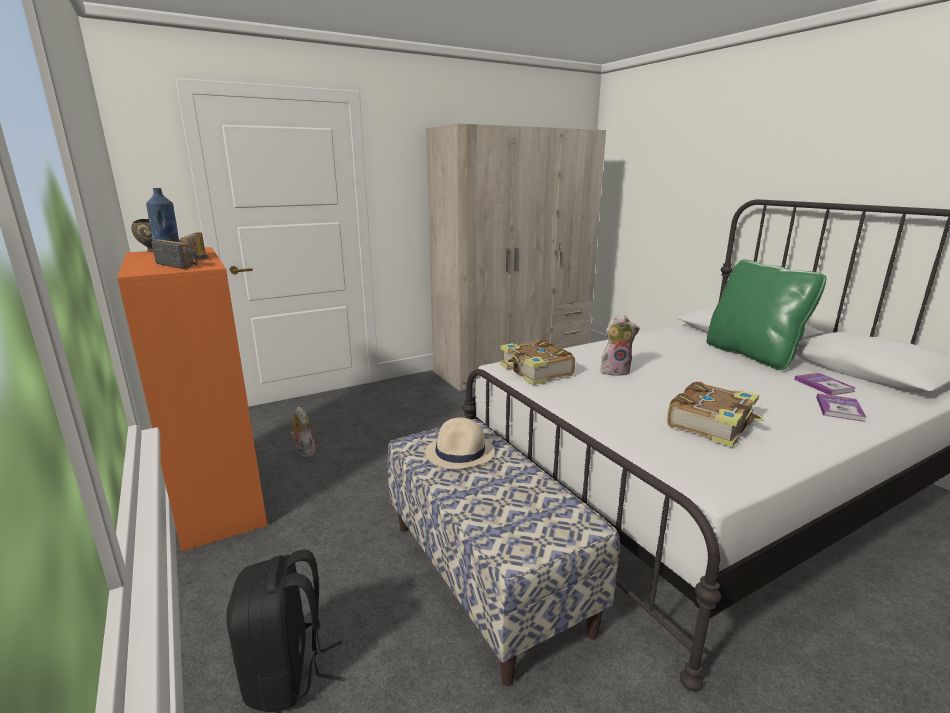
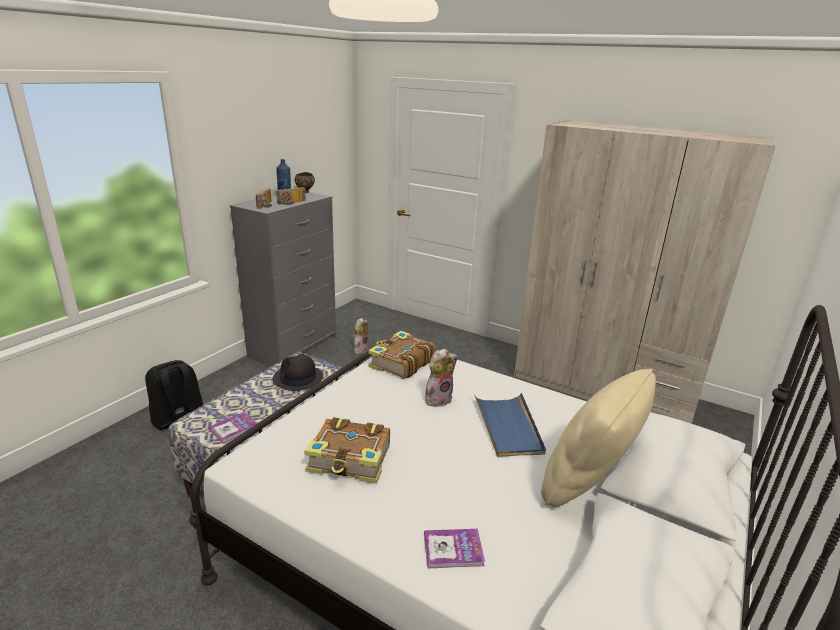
camera: 60 degrees right, 5 degrees up
(219, 499) = (294, 346): orange dresser -> grey dresser
(460, 453) = (297, 378): beige hat -> black hat
(615, 371) = (438, 399): plush toy -> plush toy turned 90 degrees counterclockwise
(672, 359) = (508, 427): none -> blue tray
(752, 355) = (588, 483): green pillow -> beige pillow
(824, 385) = (526, 542): book -> book (234, 428)

